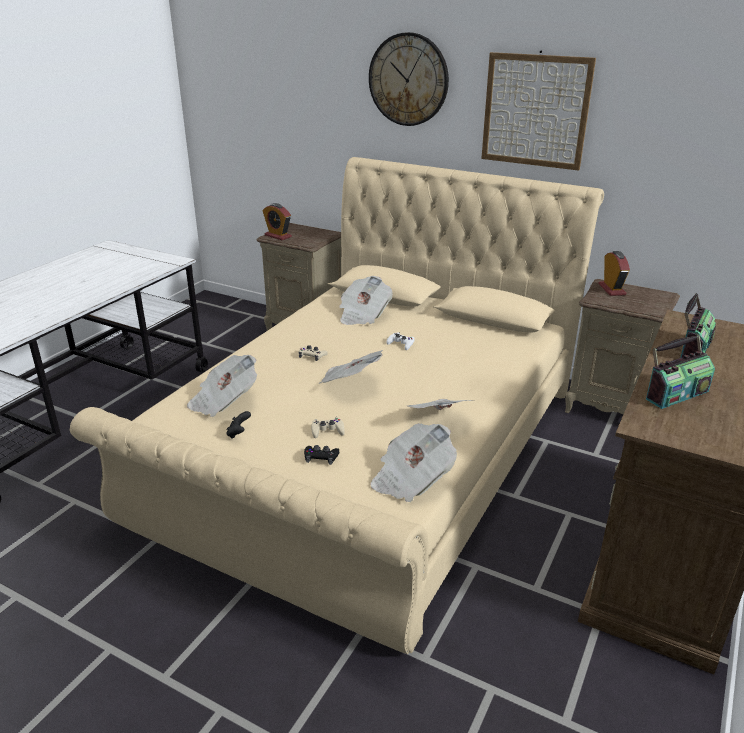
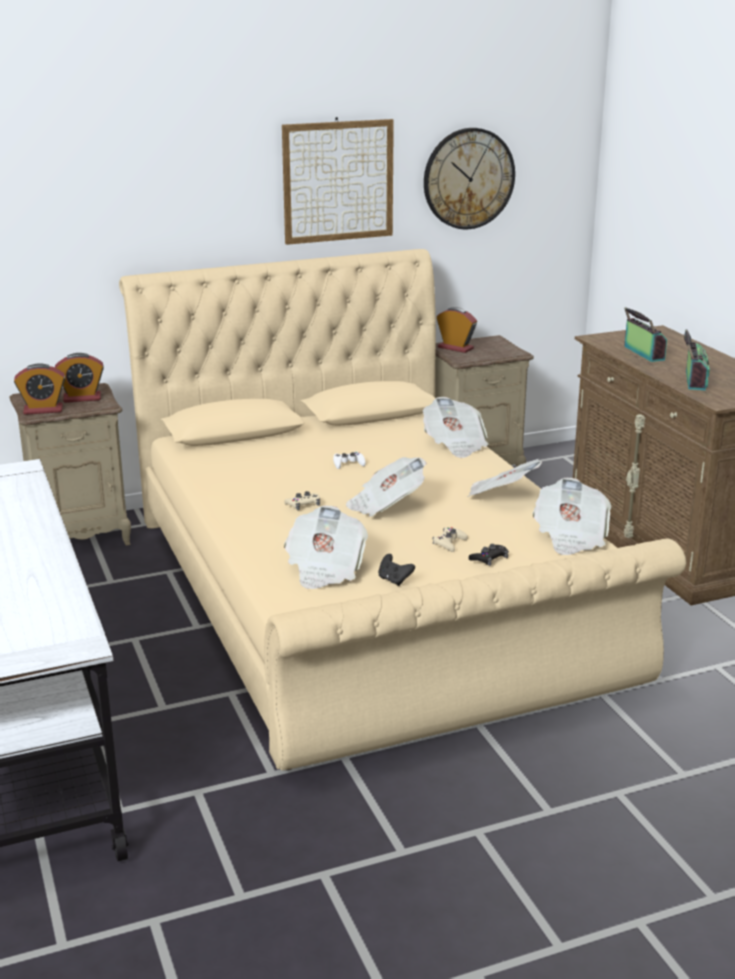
camera: 50 degrees left, 5 degrees down
(309, 236) = (82, 398): none -> alarm clock
(363, 315) = (259, 457): newspaper -> newspaper (455, 445)
(408, 80) = (181, 168): wall clock -> wall clock (468, 178)

